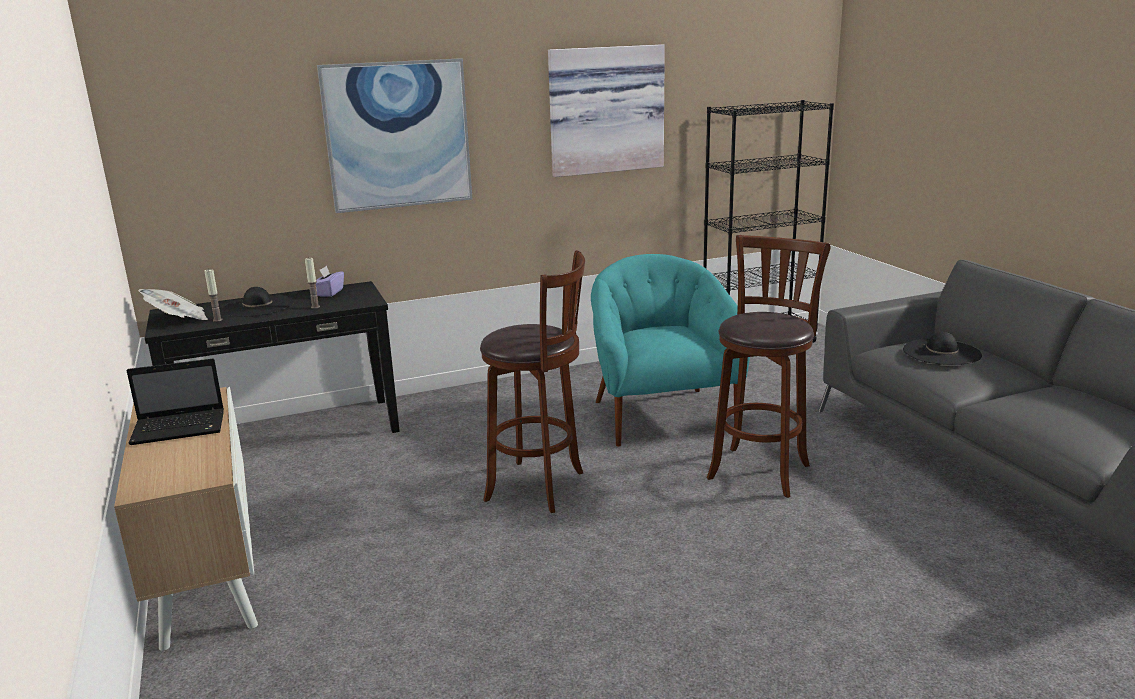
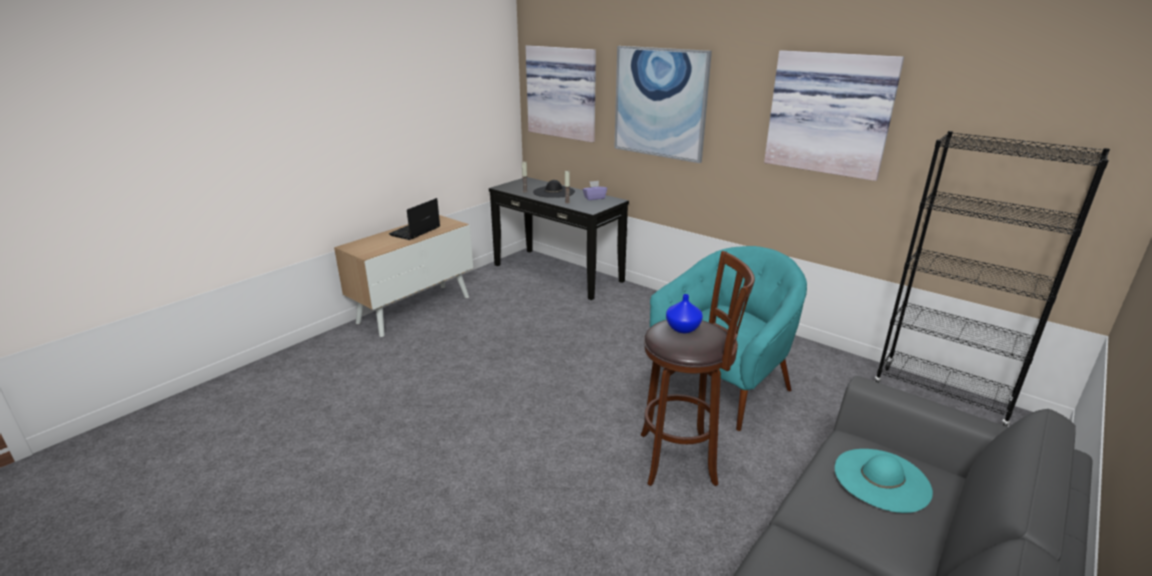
camera: 60 degrees right, 5 degrees up
(178, 320) = (517, 185): newspaper -> none
(181, 428) = (415, 232): laptop -> laptop turned 75 degrees clockwise
(213, 150) = (563, 92): none -> picture
(540, 487) = (567, 368): brown stool -> none
(757, 320) = (682, 328): none -> blue vase
(941, 352) = (882, 479): black hat -> turquoise hat

